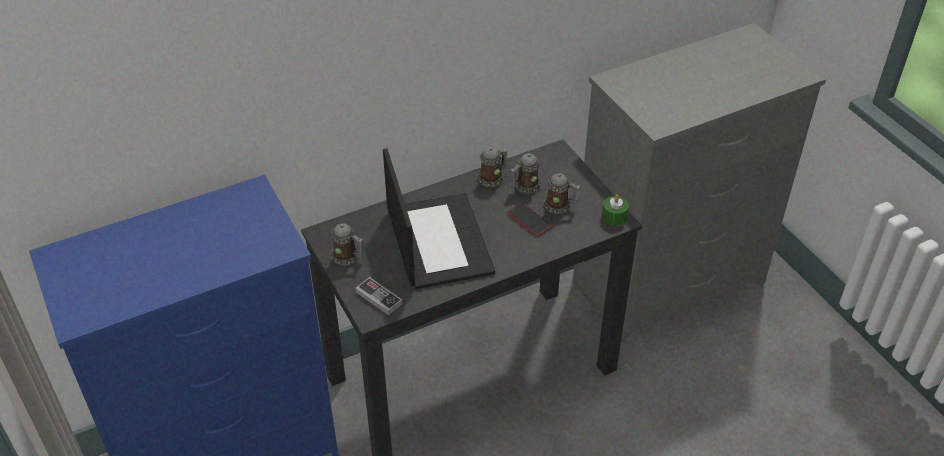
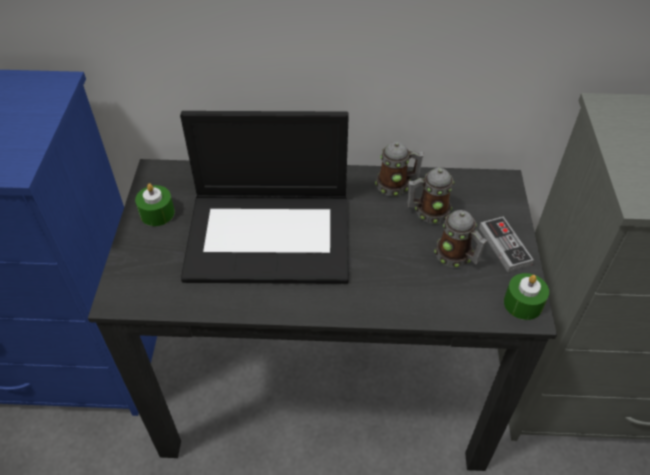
camera: 30 degrees right, 5 degrees up
(348, 257) = (157, 213): mug -> green candle
(379, 298) = (145, 279): game controller -> game controller (504, 246)
(437, 240) = (271, 236): laptop -> laptop turned 75 degrees clockwise
(529, 220) = (403, 258): phone -> none

